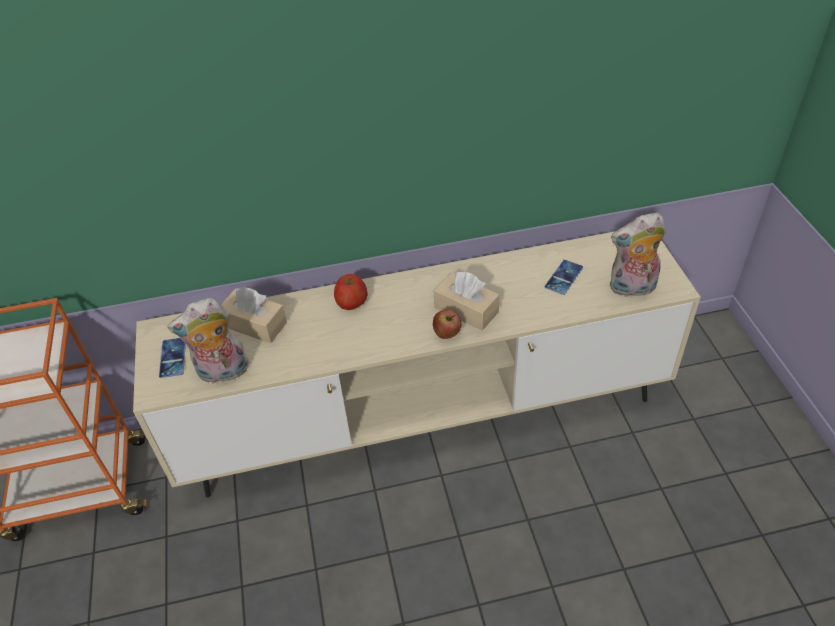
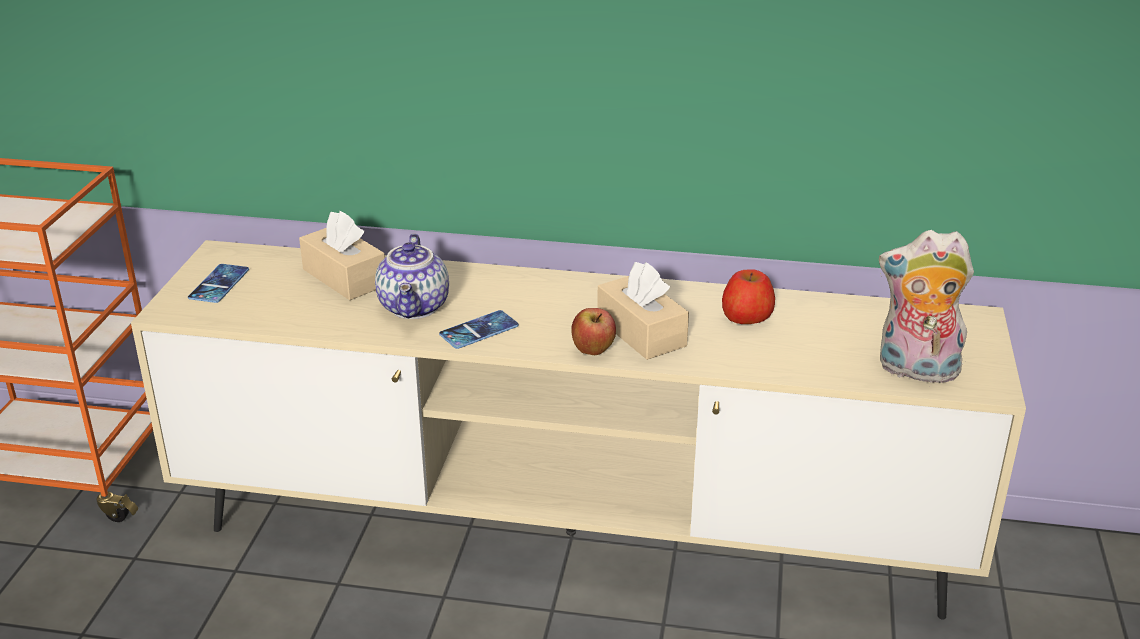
camera: 20 degrees right, 15 degrees down
(222, 373) = (265, 314): plush toy -> none
(317, 335) = (415, 307): none -> teapot
(351, 302) = (487, 286): apple -> apple (746, 317)
(563, 277) = (816, 333): phone -> phone (479, 330)

